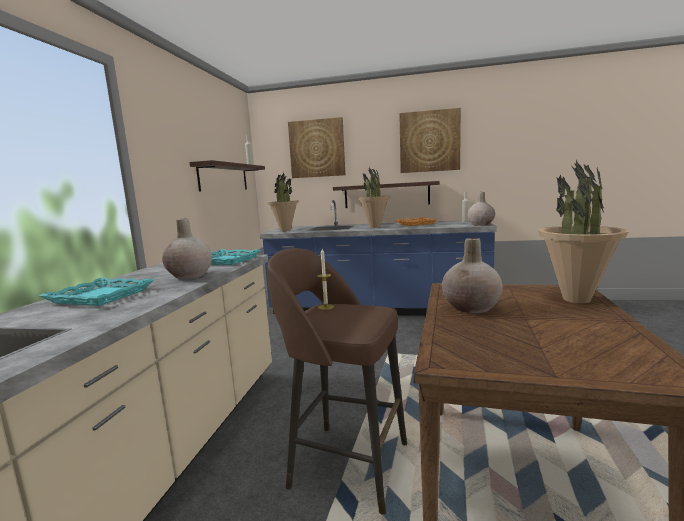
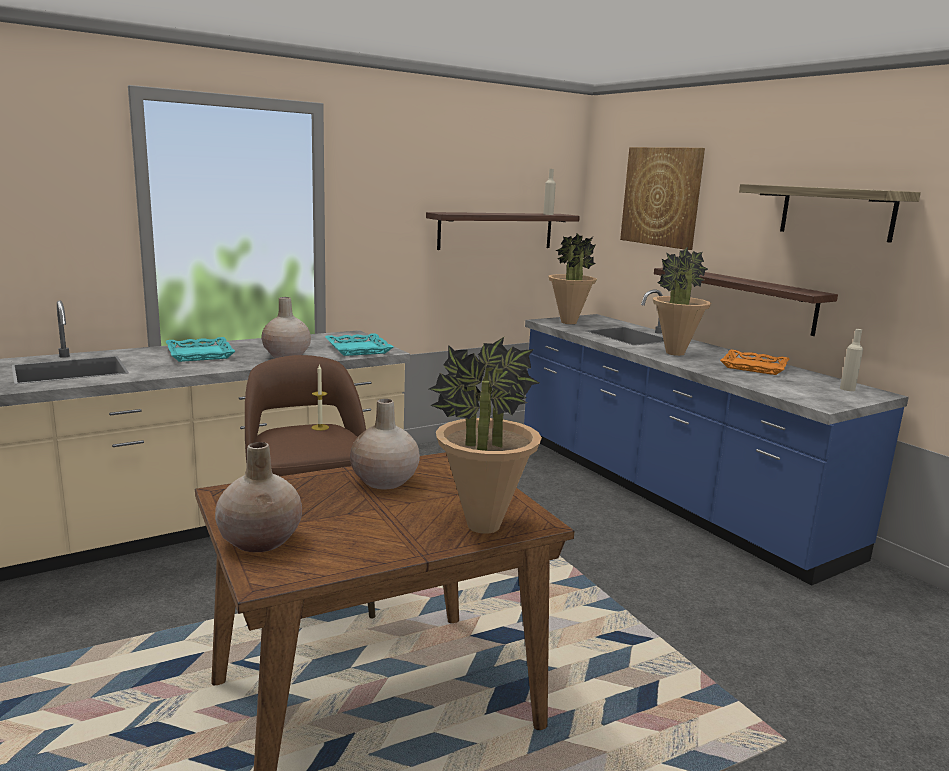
camera: 45 degrees right, 5 degrees up
(429, 141) = (836, 212): picture -> shelf
(480, 224) = (827, 402): beige vase -> beige vase (261, 540)

